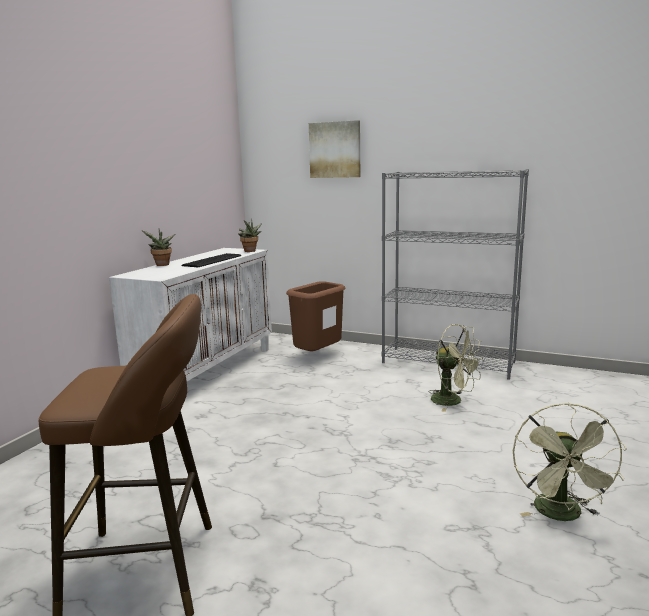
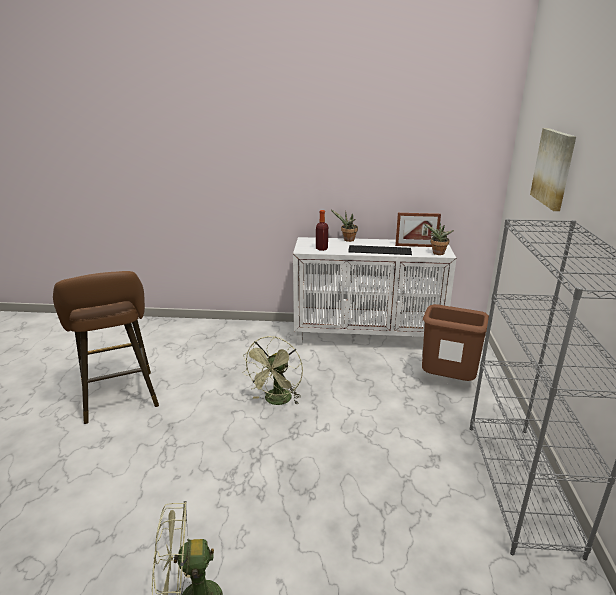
camera: 70 degrees right, 10 degrees up
(169, 272) = (321, 249): none -> bottle
(221, 253) = (416, 246): none -> picture frame
(453, 401) = (401, 501): green fan -> green fan (276, 401)

